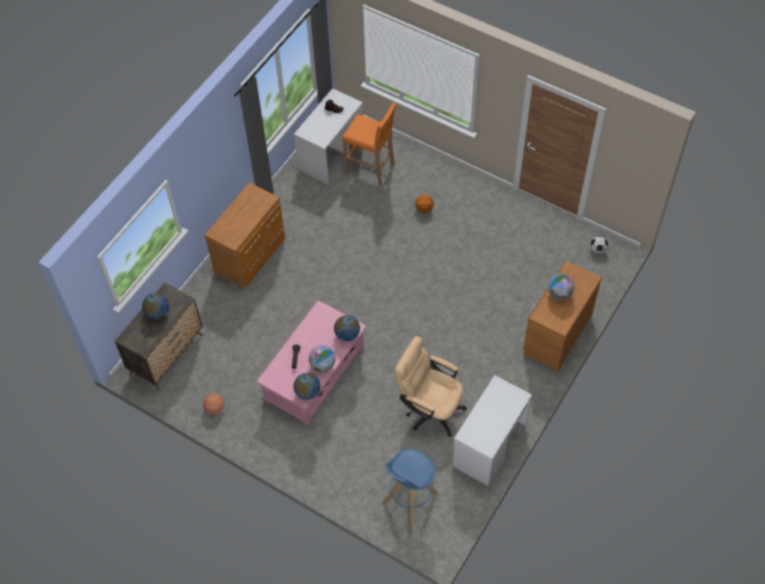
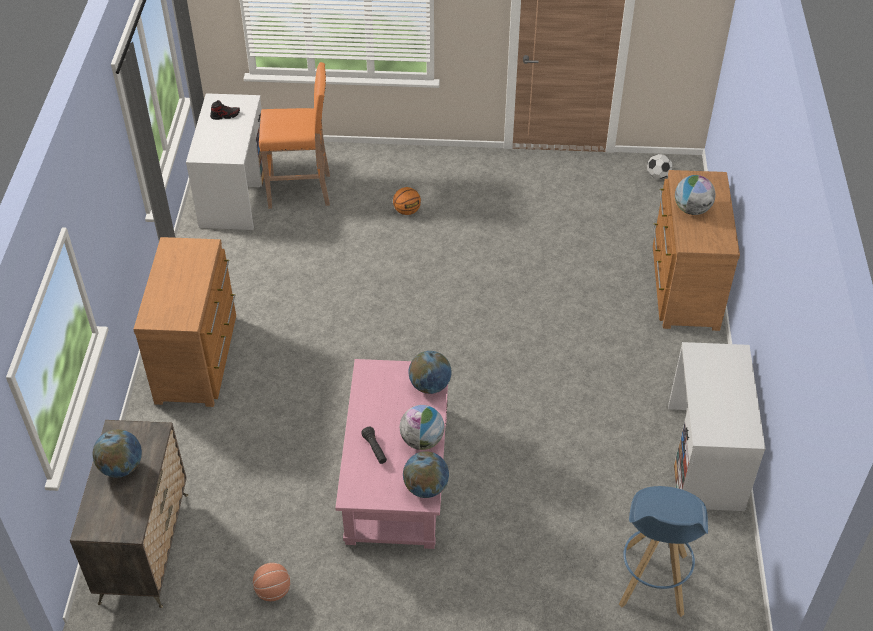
camera: 30 degrees left, 10 degrees down
(429, 408) = (591, 447): beige office chair -> none

